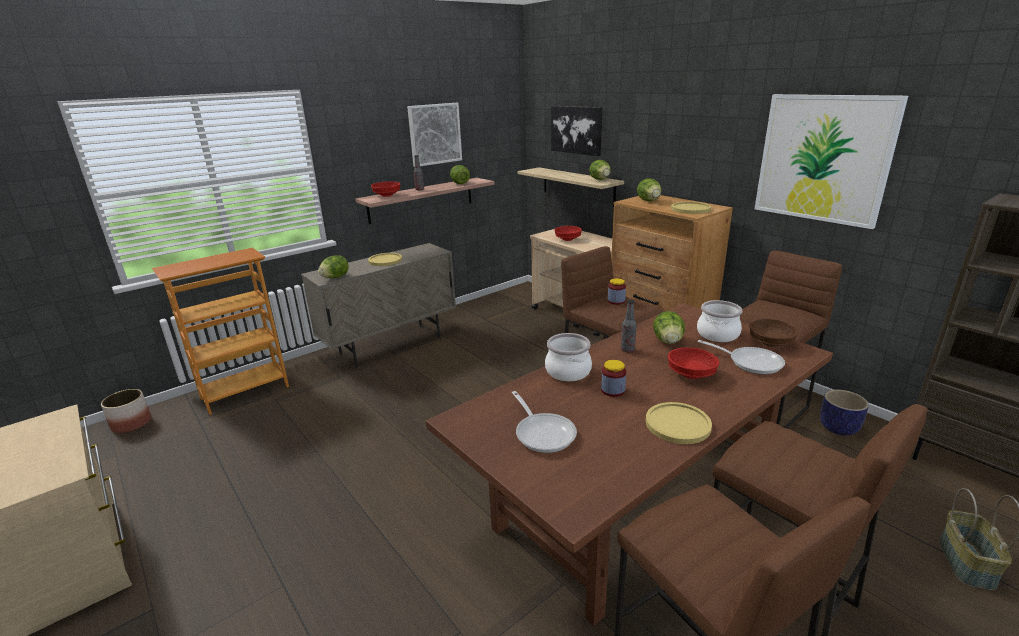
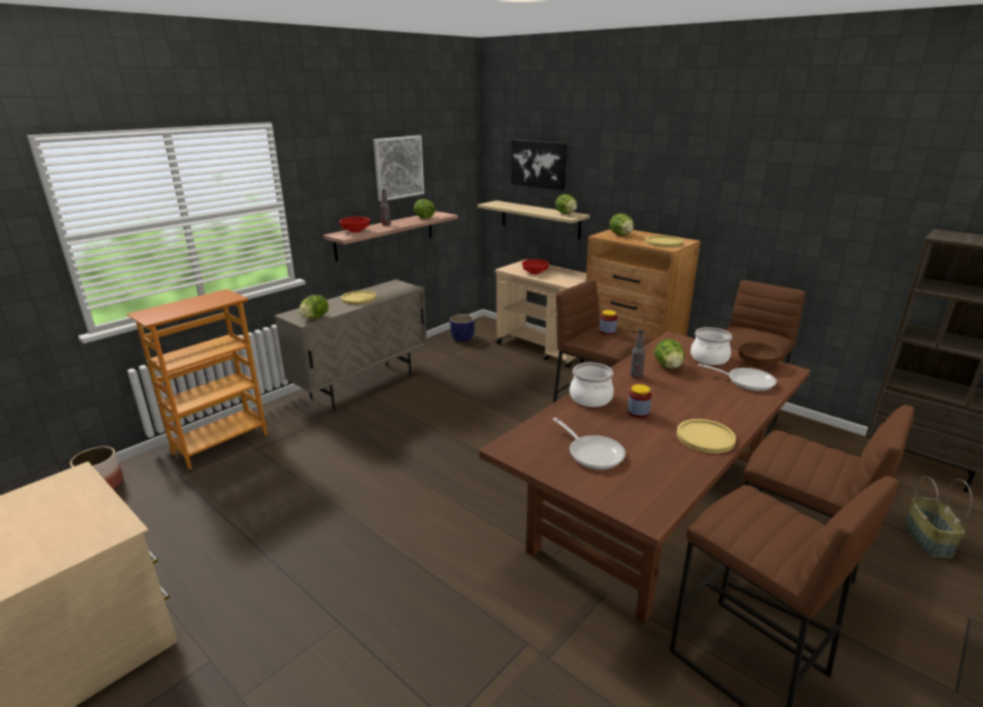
camera: 10 degrees left, 0 degrees up
(691, 374) = (700, 395): red bowl -> none
(823, 159) = (784, 197): picture -> none
(839, 428) = (805, 438): planter -> planter (463, 338)

